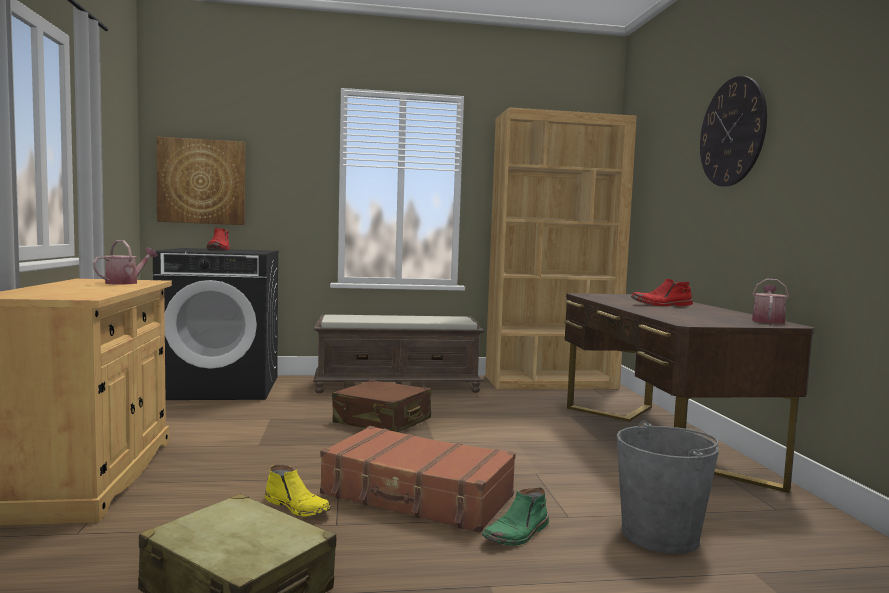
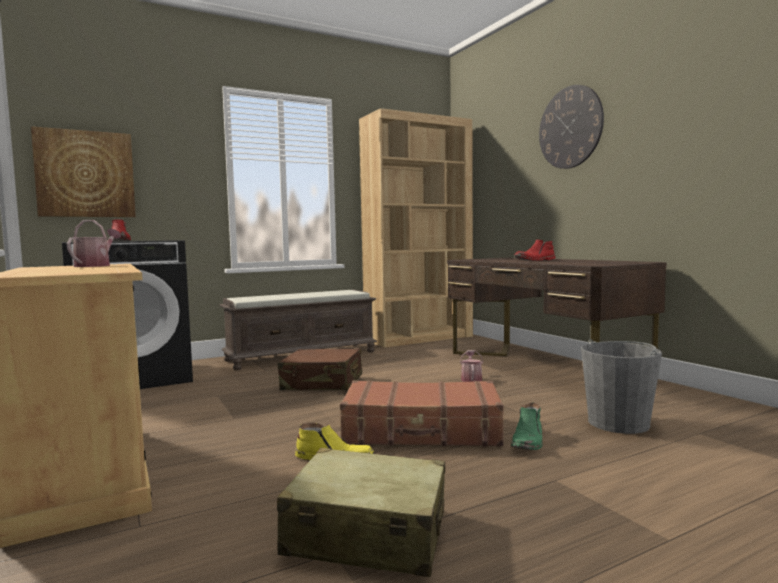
camera: 20 degrees left, 0 degrees up
(768, 320) = (629, 261): watering can -> watering can (471, 379)

